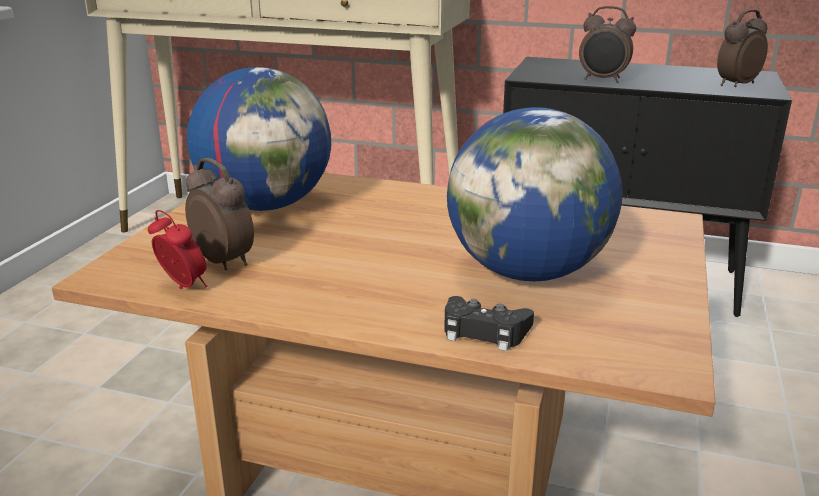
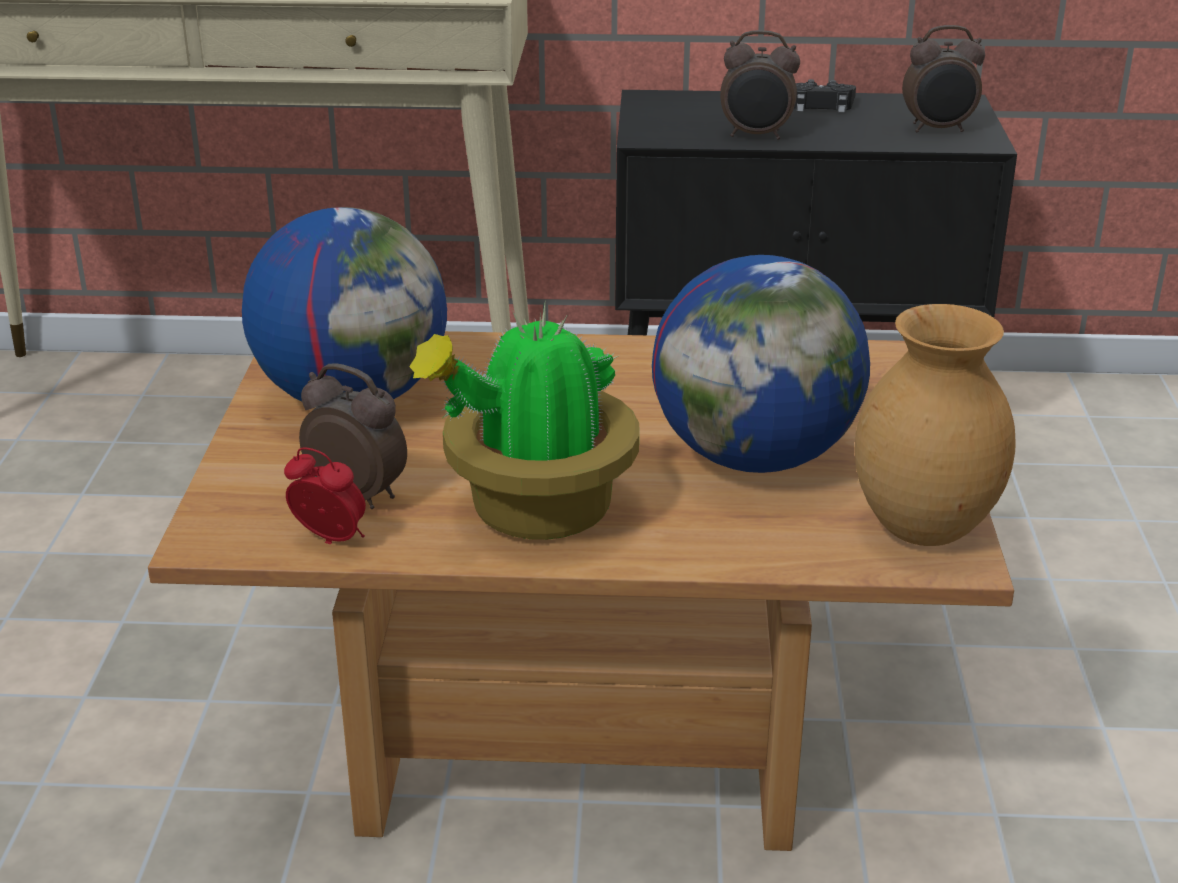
camera: 15 degrees left, 5 degrees up
(341, 287) = (536, 511): none -> potted plant
(484, 331) = (739, 545): black game controller -> black game controller (820, 105)
(644, 341) = (921, 530): none -> brown vase
(735, 85) = (938, 129): alarm clock -> alarm clock turned 135 degrees counterclockwise

